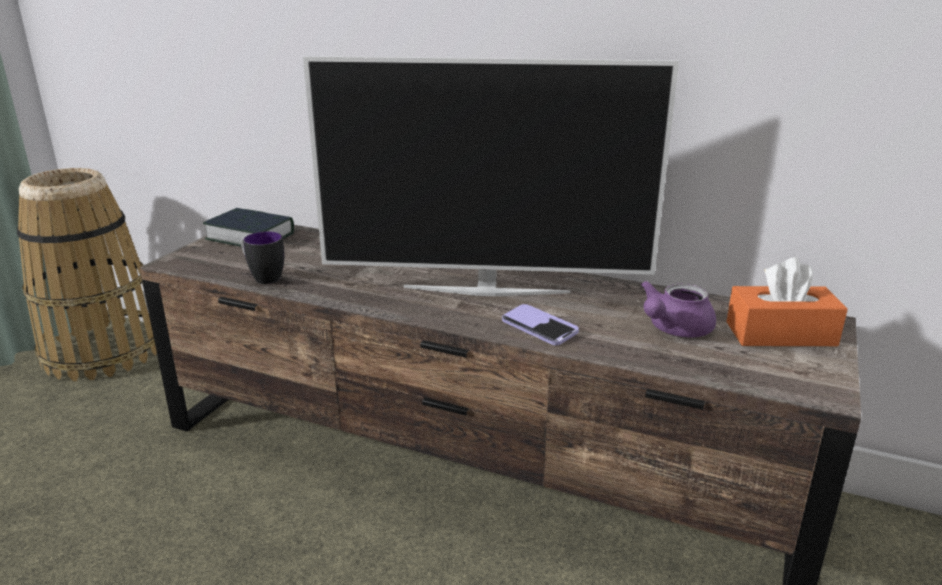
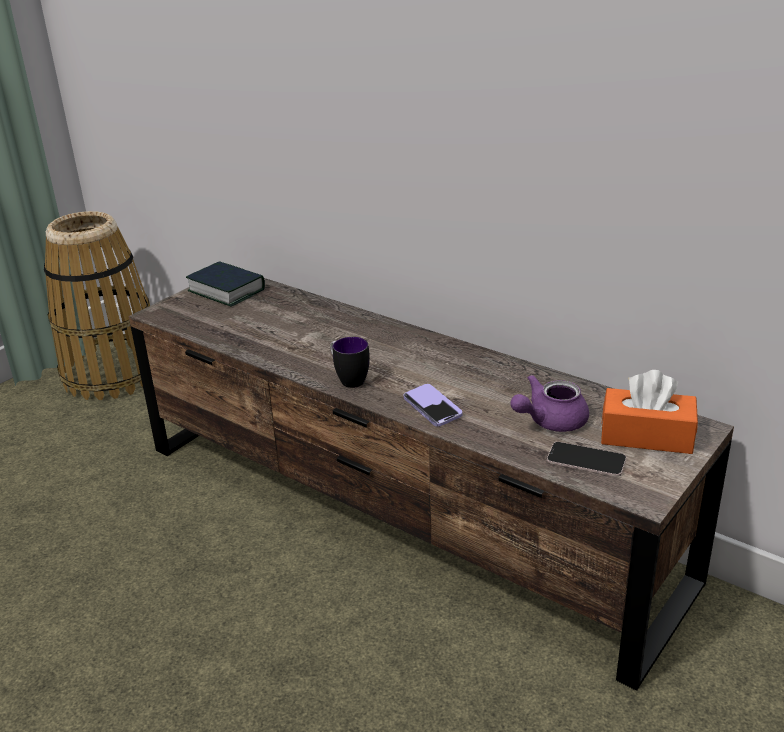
camera: 15 degrees right, 5 degrees up
(263, 277) = (223, 335): mug -> mug (348, 379)
(486, 289) = (406, 364): television -> none
(737, 363) = (586, 460): none -> phone

